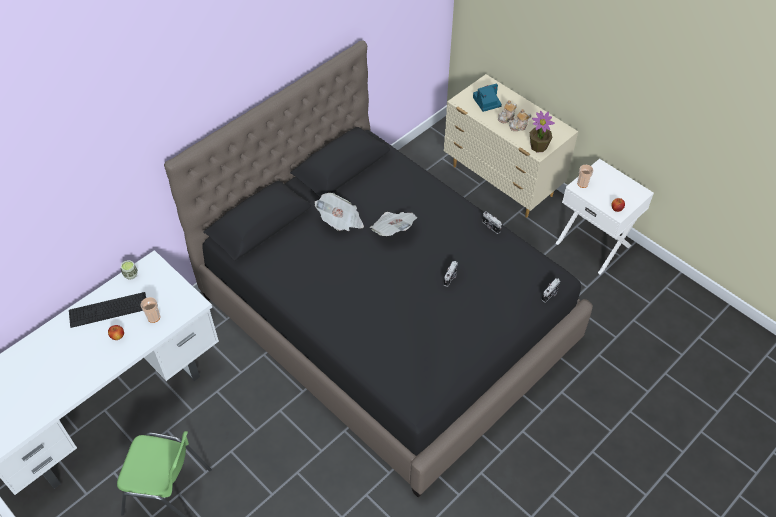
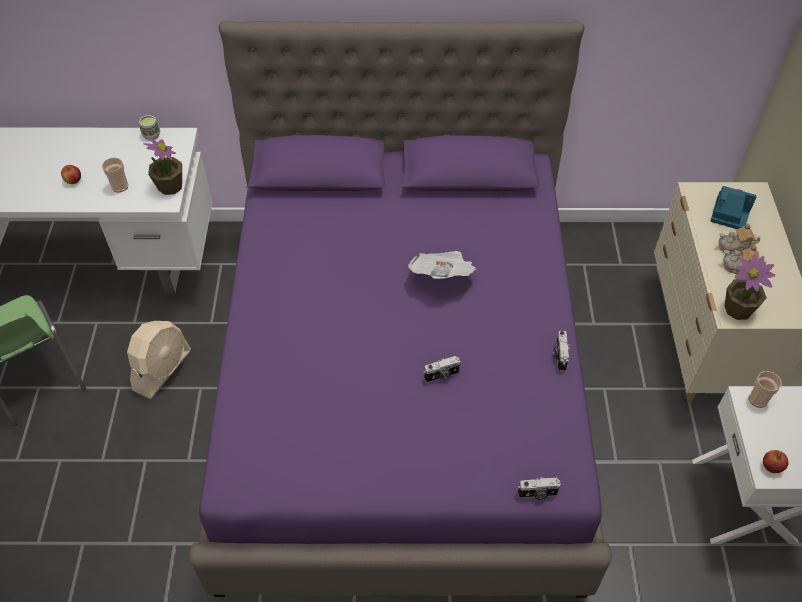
camera: 45 degrees right, 0 degrees up
(108, 309) = (97, 152): keyboard -> none
(185, 294) = (170, 186): none -> potted plant
(245, 420) = (163, 370): none -> beige fan
(340, 221) = (400, 226): newspaper -> none
(387, 318) = (401, 385): black bed -> purple bed

